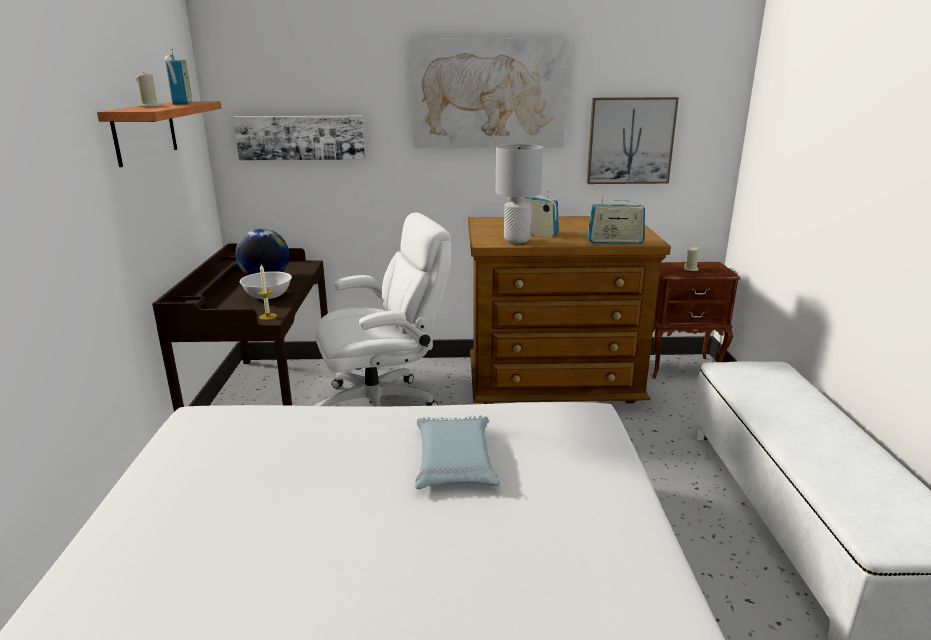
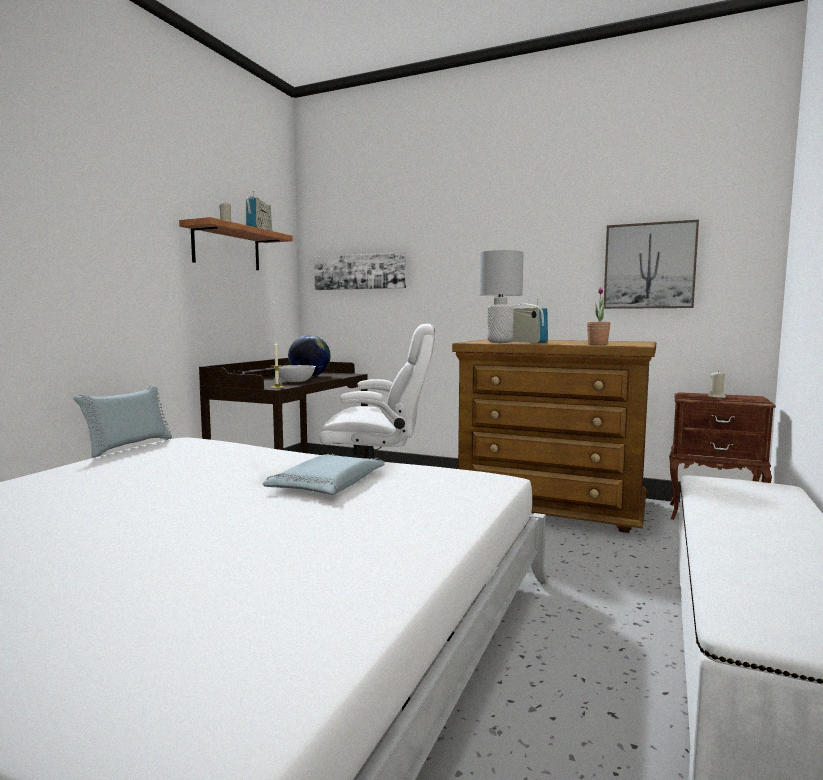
camera: 25 degrees right, 15 degrees down
(144, 447) = (128, 446): none -> blue pillow
(488, 94) = (509, 229): picture -> none
(615, 241) = (597, 344): radio -> potted plant

